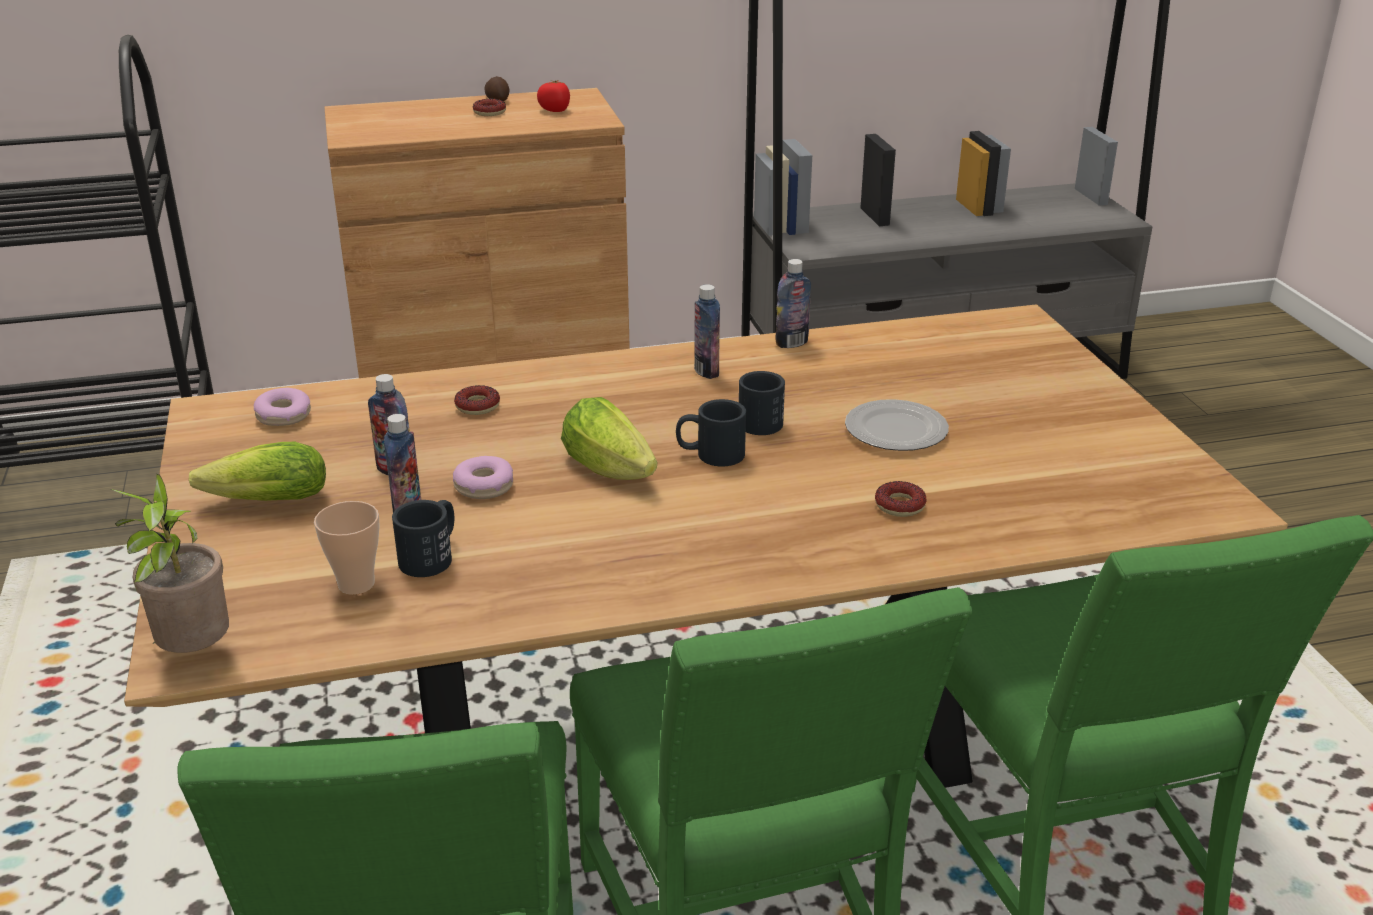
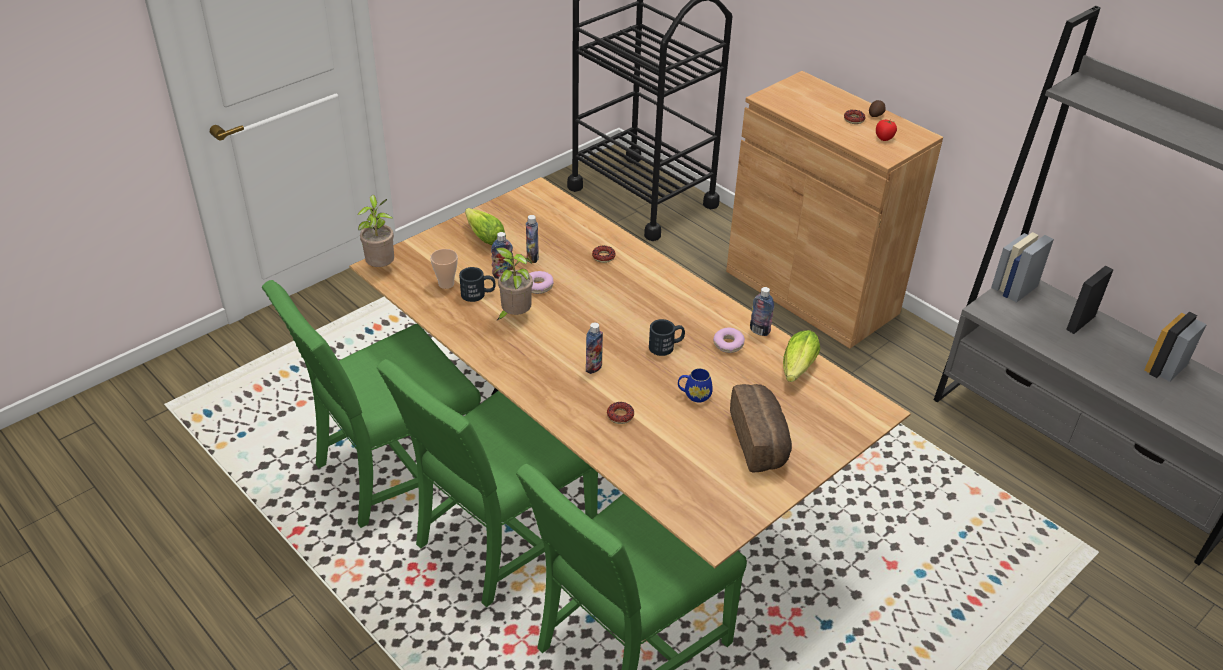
camera: 60 degrees right, 10 degrees up
(283, 416) = (550, 210): donut -> donut (728, 344)
(540, 534) = (514, 316): none -> potted plant
(612, 470) = (580, 317): lettuce -> lettuce (796, 370)
(706, 371) = (700, 312): bottle -> bottle (593, 367)
(710, 454) = (618, 341): black mug -> none
(895, 430) = (694, 395): plate -> blue mug
(1033, 411) = (761, 441): none -> bread

